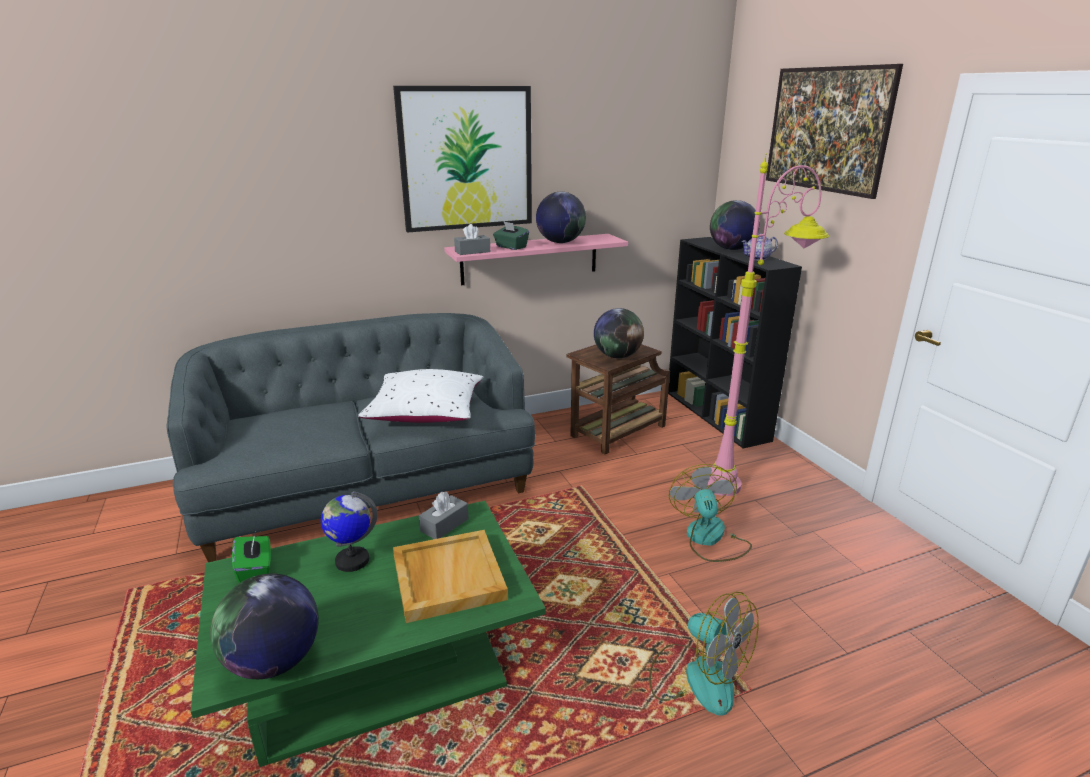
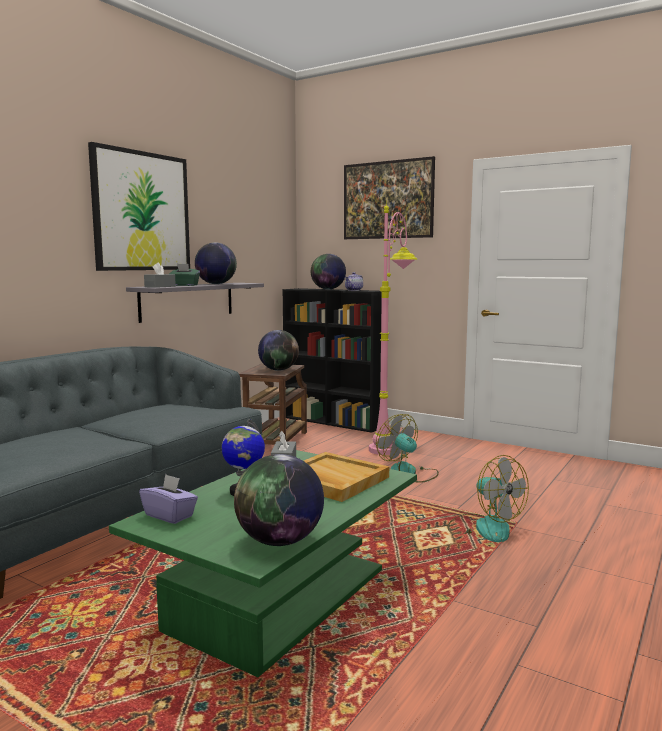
camera: 35 degrees left, 15 degrees down
(256, 571) = (170, 515): green tissue box -> purple tissue box
(426, 412) = (171, 415): white pillow -> none
(530, 259) = (187, 301): pink shelf -> grey shelf
(697, 676) = (484, 527): fan -> fan turned 45 degrees clockwise

